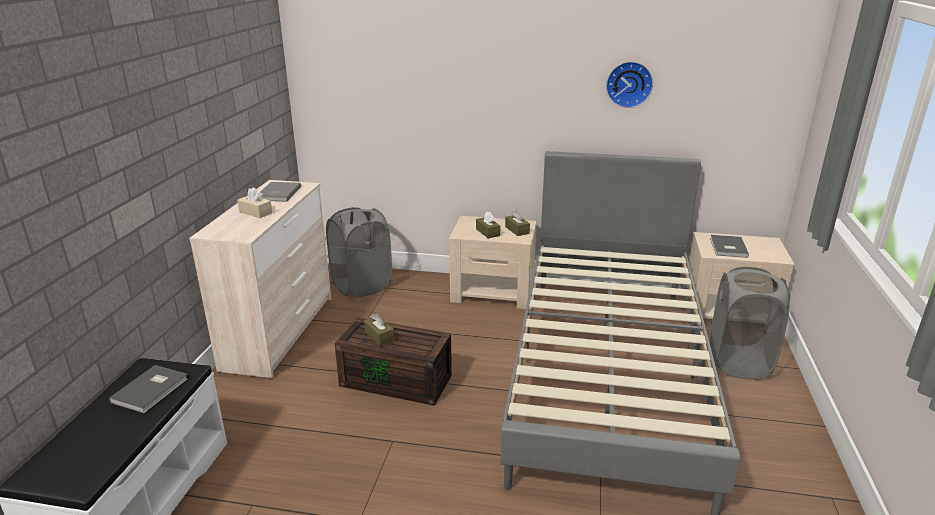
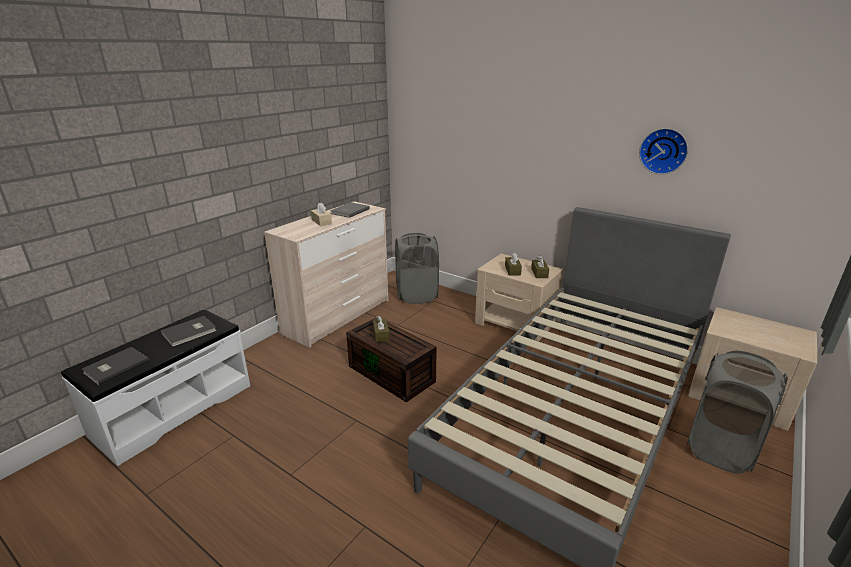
camera: 25 degrees right, 0 degrees up
(727, 248) = (743, 329): grey book -> grey book (115, 367)

